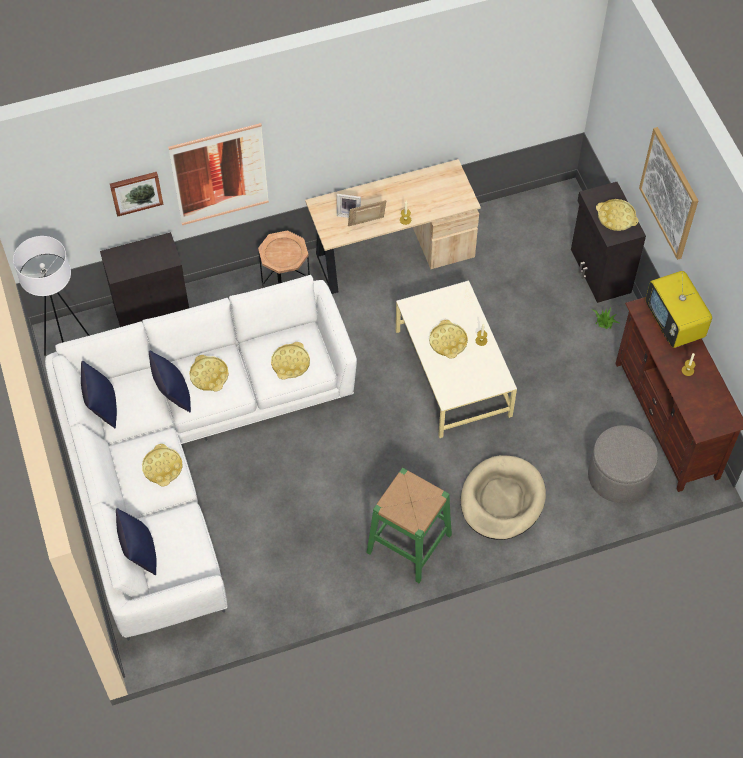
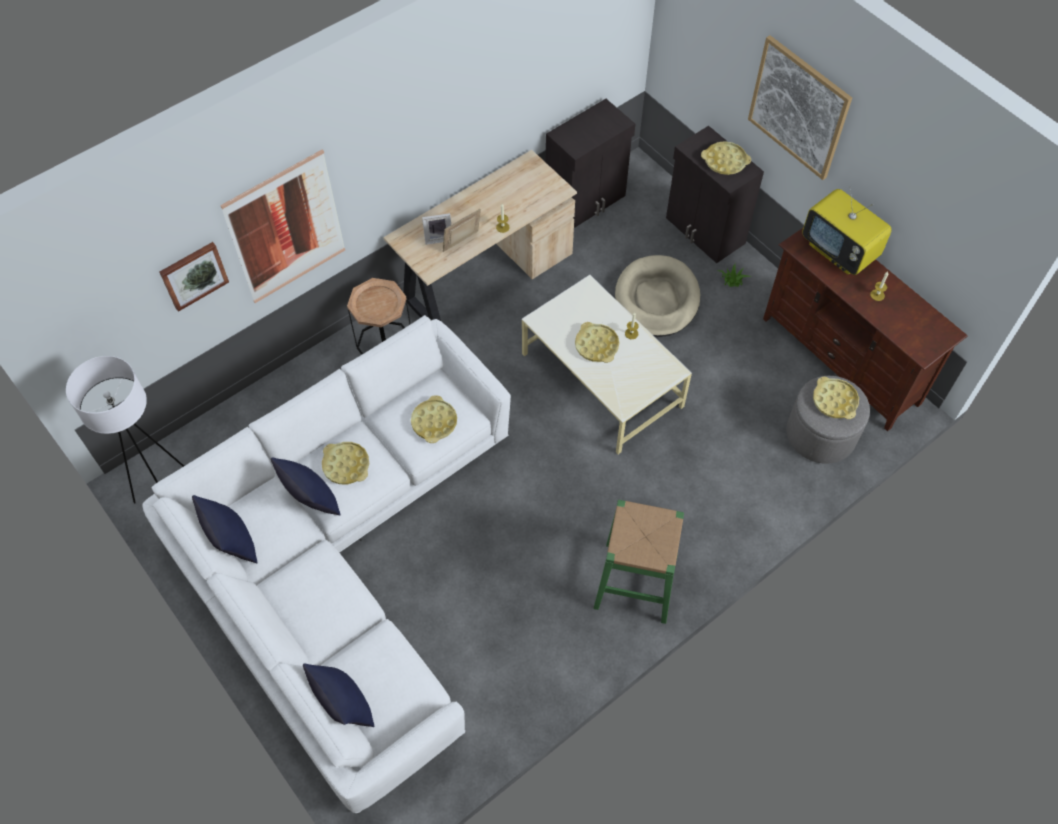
camera: 20 degrees left, 0 degrees up
(153, 314) = (246, 417): black cabinet -> black cabinet (586, 201)
(162, 467) = (332, 591): yellow tray -> yellow tray (834, 401)
(502, 500) = (713, 499): beige dog bed -> beige dog bed (656, 299)

